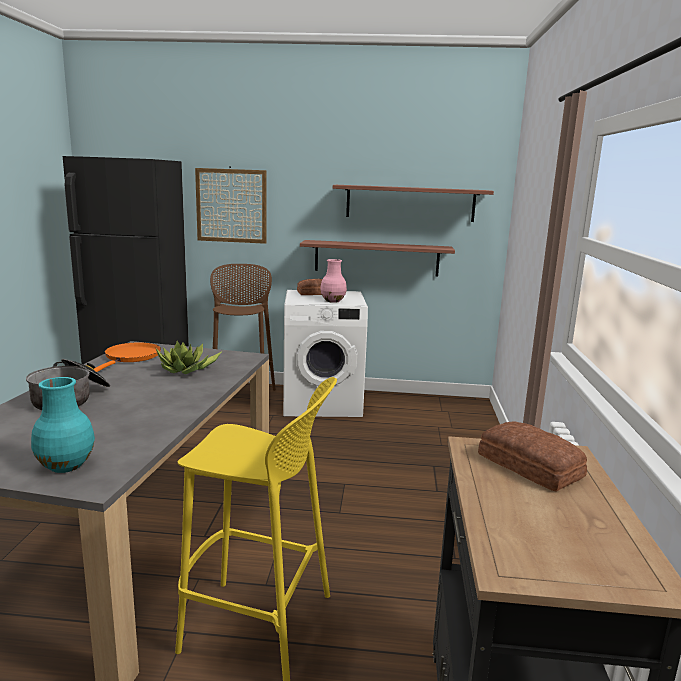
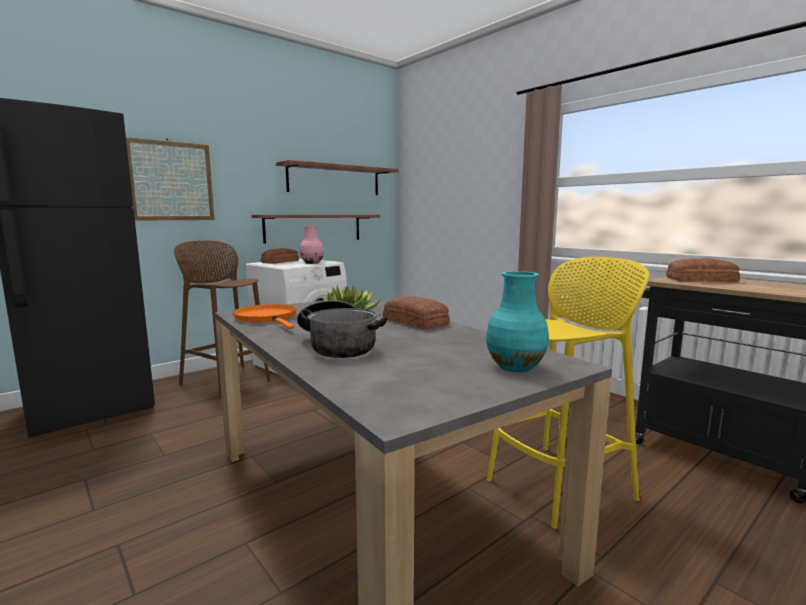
camera: 45 degrees left, 5 degrees down
(186, 397) = (415, 321): none -> bread

